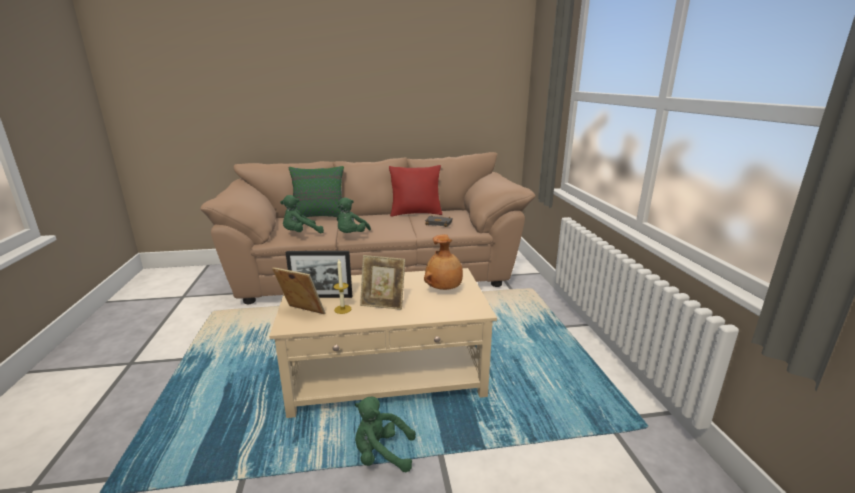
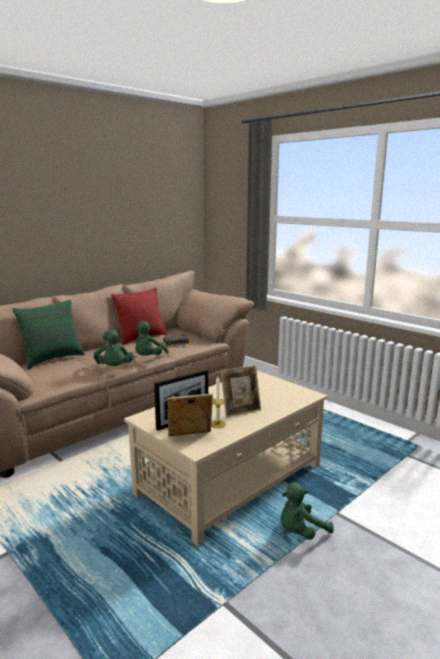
camera: 35 degrees left, 5 degrees down
(301, 234) = (61, 378): green plush toy -> green plush toy (149, 358)
(444, 289) = (264, 388): brown vase -> none

